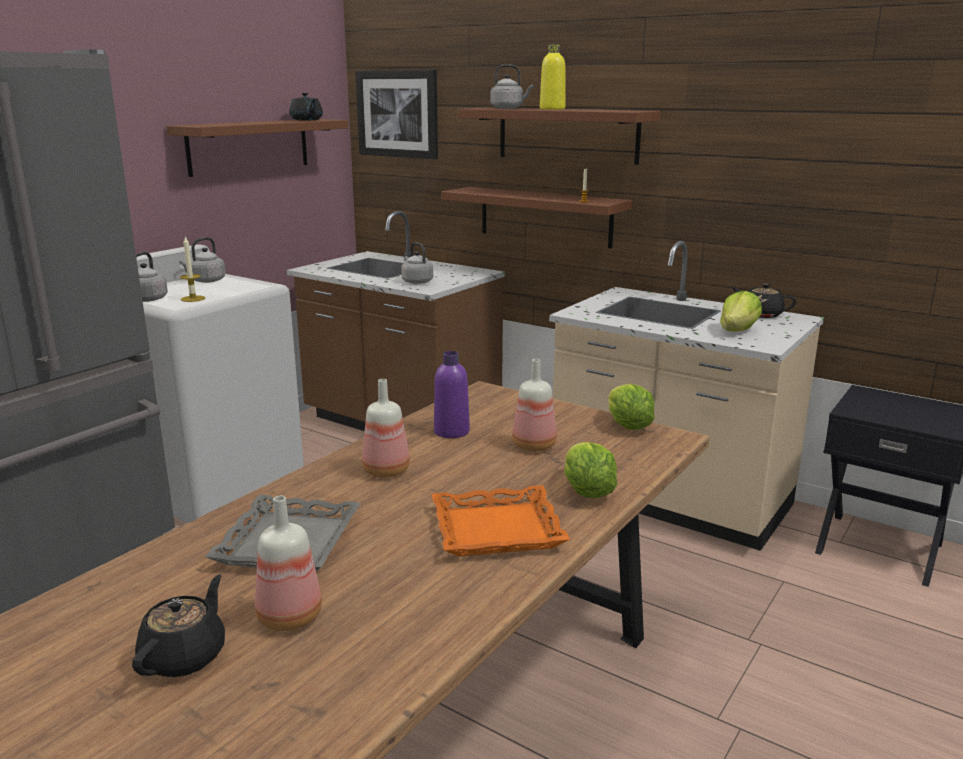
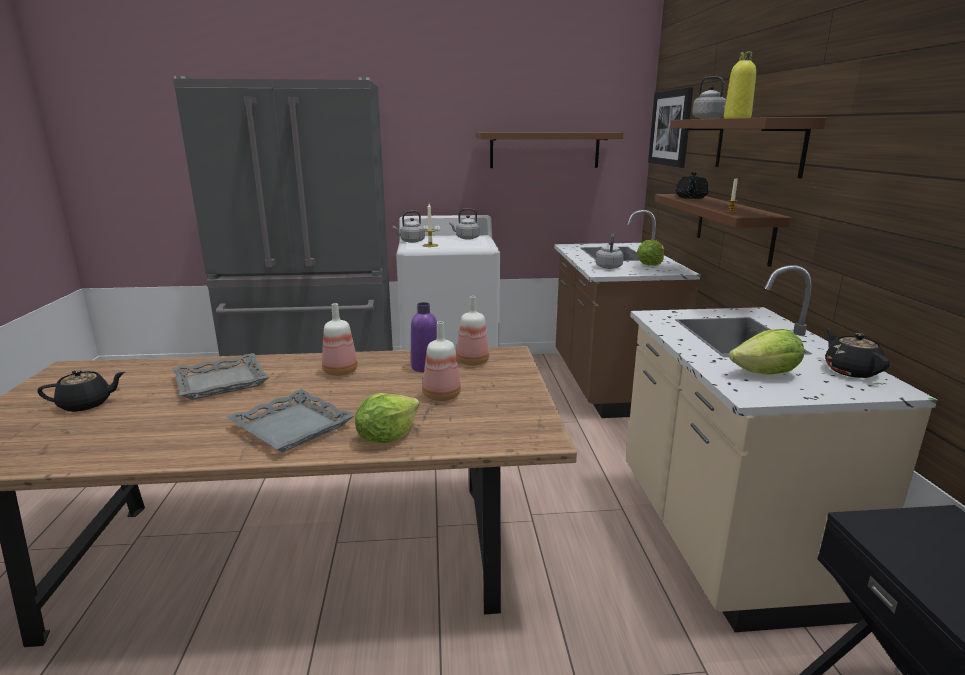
camera: 50 degrees right, 0 degrees up
(289, 618) = (136, 412): bottle -> bottle (471, 362)
(306, 120) = (590, 131): black teapot -> black teapot (691, 198)
(497, 529) = (293, 427): orange tray -> grey tray
(627, 426) = (534, 414): lettuce -> lettuce (650, 265)

